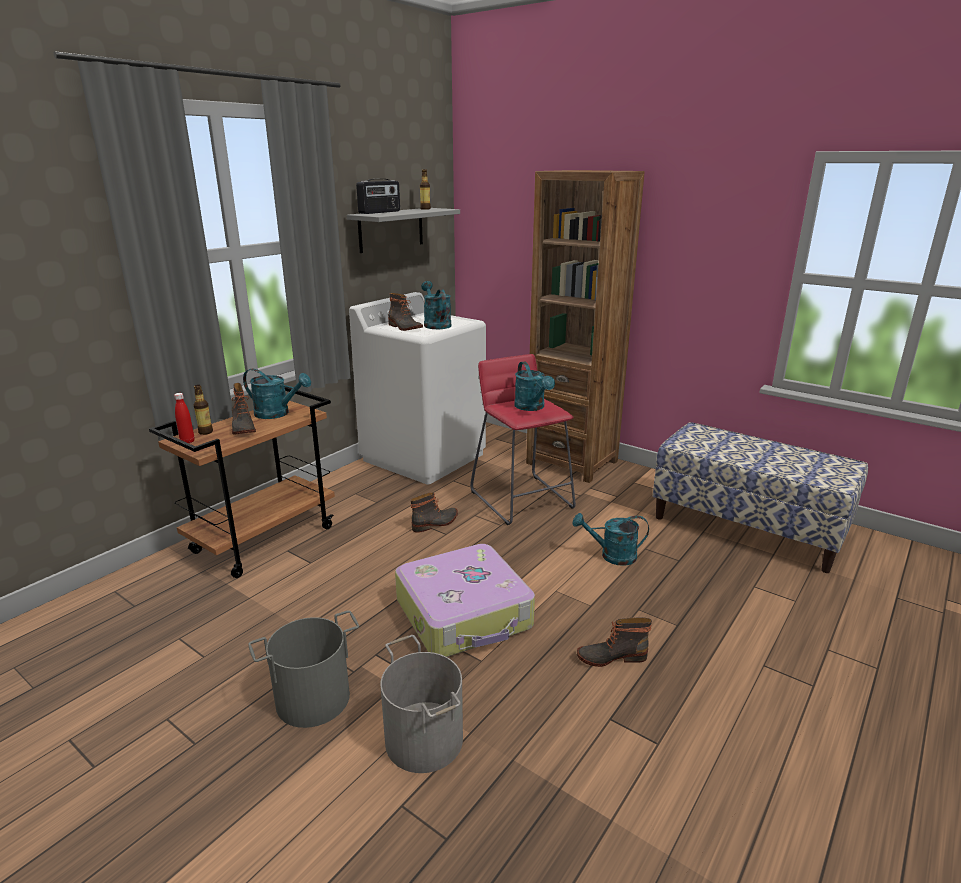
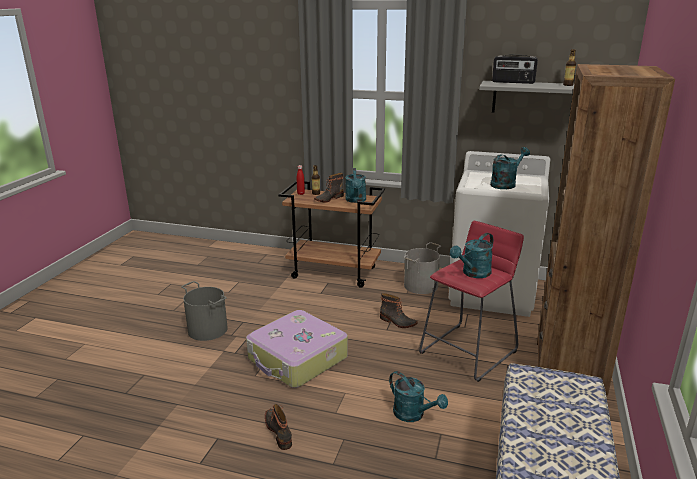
camera: 70 degrees right, 0 degrees up
(404, 327) = (481, 178): boot -> none
(425, 739) = (187, 371): grey bucket -> grey bucket (421, 286)
(611, 556) = (413, 415): turquoise watering can -> turquoise watering can turned 150 degrees clockwise

